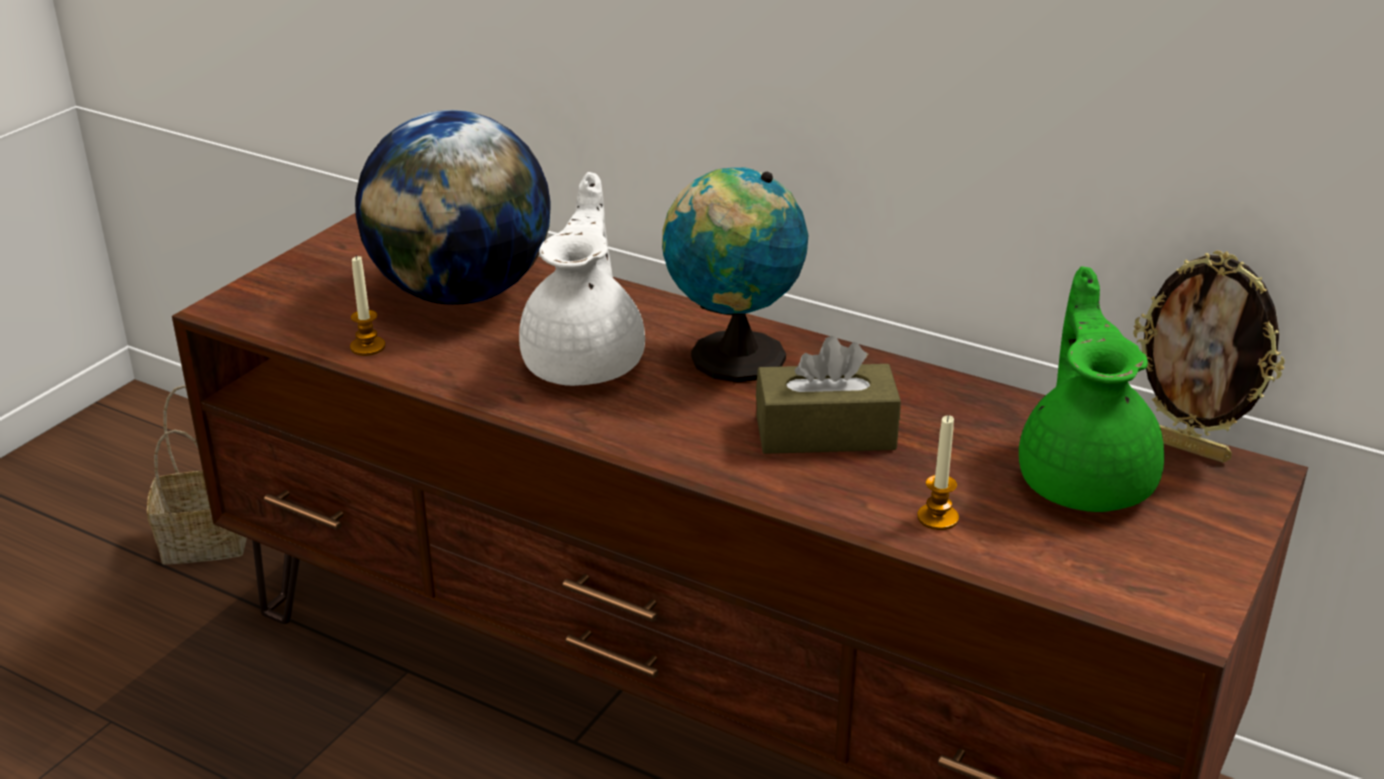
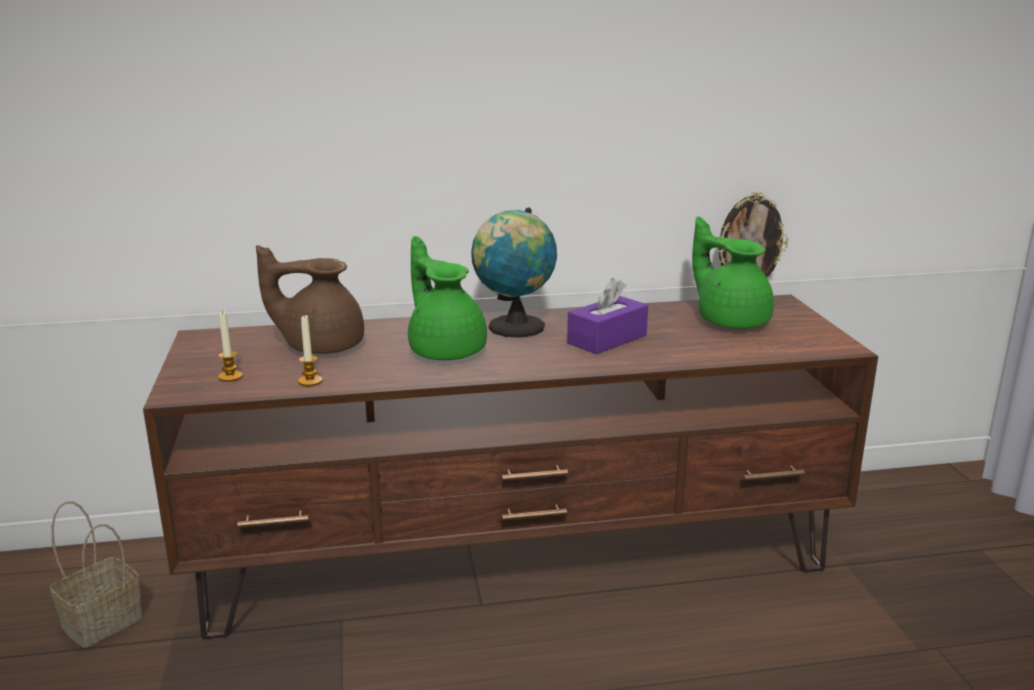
camera: 40 degrees left, 10 degrees down
(462, 293) = (320, 346): globe -> brown teapot
(586, 361) = (446, 350): white teapot -> green teapot
(825, 432) = (607, 339): brown tissue box -> purple tissue box
(937, 518) = (705, 350): candle -> candle (230, 377)

